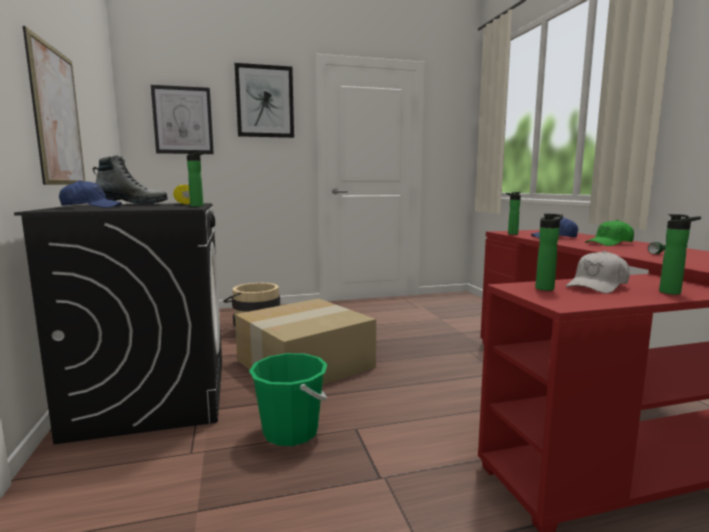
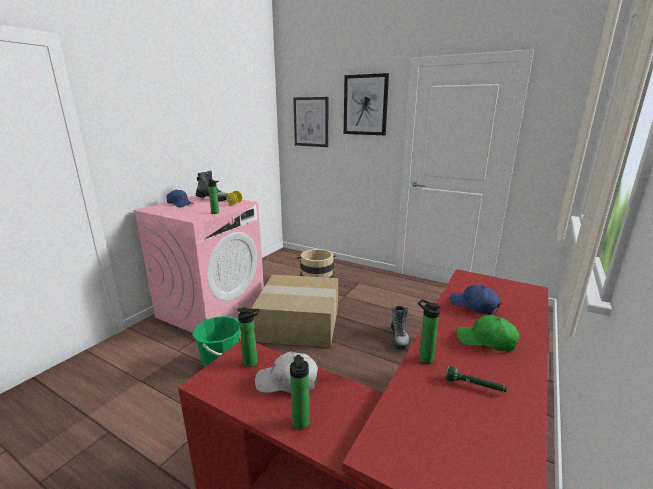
camera: 45 degrees right, 10 degrees up
(57, 117) = (190, 145): picture -> none
(153, 396) = (212, 309): black washing machine -> pink washing machine
(415, 339) = (399, 338): none -> boot
(511, 234) = (458, 283): bottle -> bottle (423, 358)

